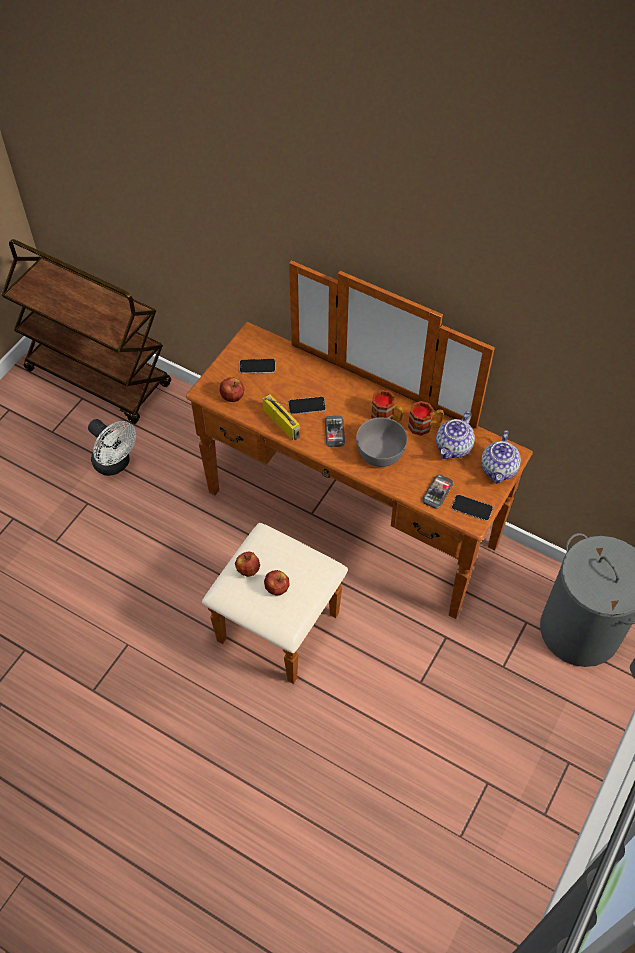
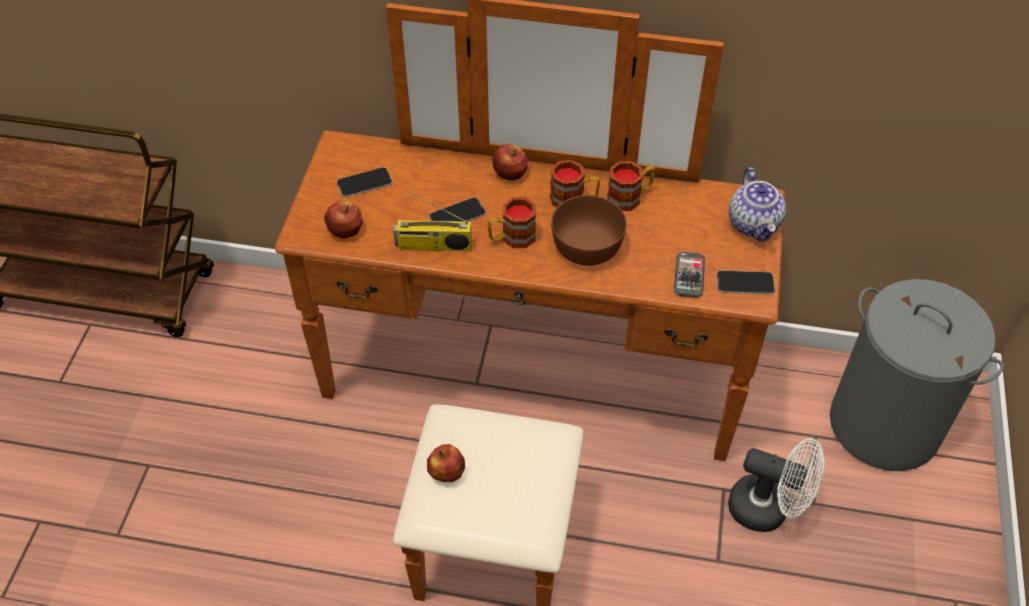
camera: 20 degrees left, 5 degrees down
(115, 464) = (171, 399): white fan -> white fan (768, 509)
(277, 588) = (499, 485): apple -> apple (510, 173)
(282, 423) = (433, 246): radio -> radio turned 150 degrees clockwise
(334, 432) = (511, 238): phone -> mug
(380, 453) = (588, 247): grey bowl -> brown bowl
(454, 447) = (682, 214): teapot -> none

